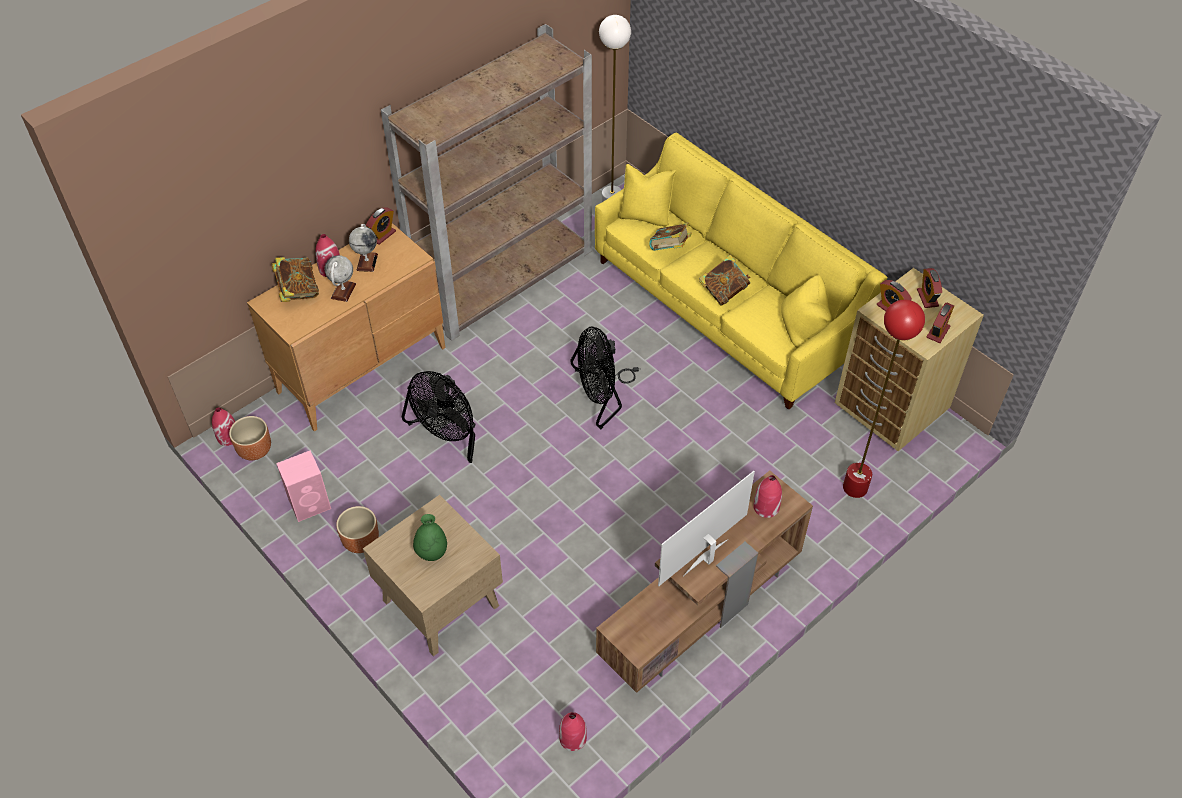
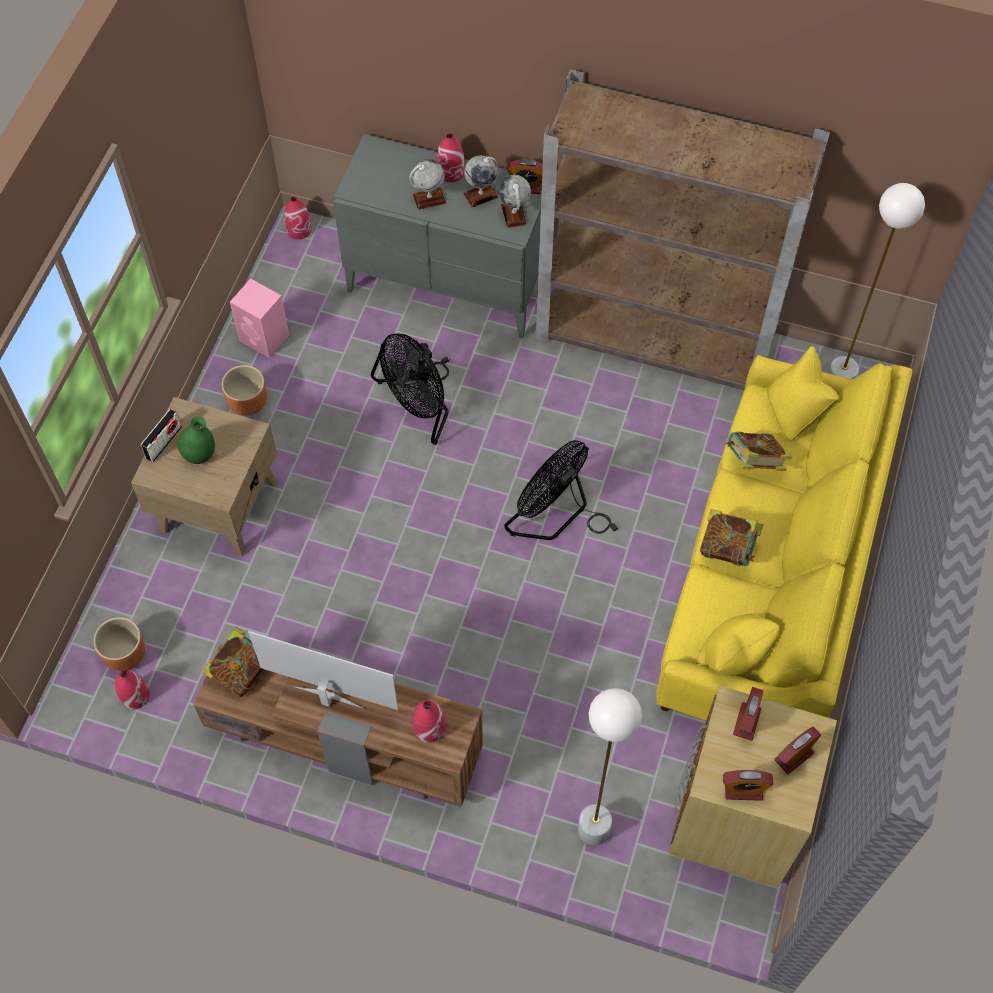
camera: 60 degrees right, 10 degrees up
(254, 450) = (297, 258): brown planter -> brown planter (125, 654)
(298, 291) = (404, 163): book -> book (240, 670)
(362, 369) = (447, 286): brown cabinet -> grey cabinet
(400, 252) = (514, 214): none -> globe
(401, 573) = (164, 442): none -> radio
(448, 430) = (419, 400): black fan -> black fan turned 45 degrees counterclockwise
(855, 487) = (593, 830): red floor lamp -> white floor lamp

